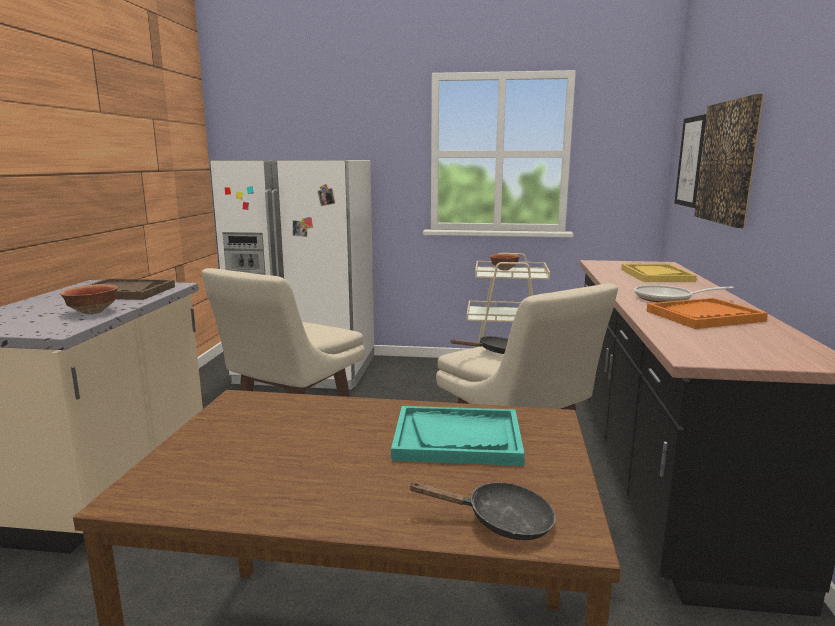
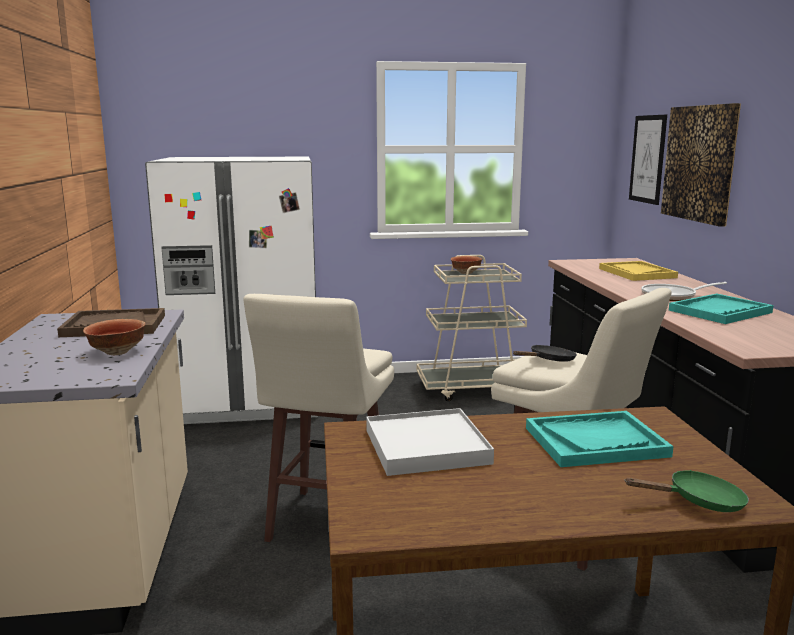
camera: 15 degrees left, 0 degrees up
(286, 422) = (426, 446): none -> white tray
(500, 521) = (699, 502): black frying pan -> green frying pan
(704, 316) = (720, 311): orange tray -> turquoise tray

